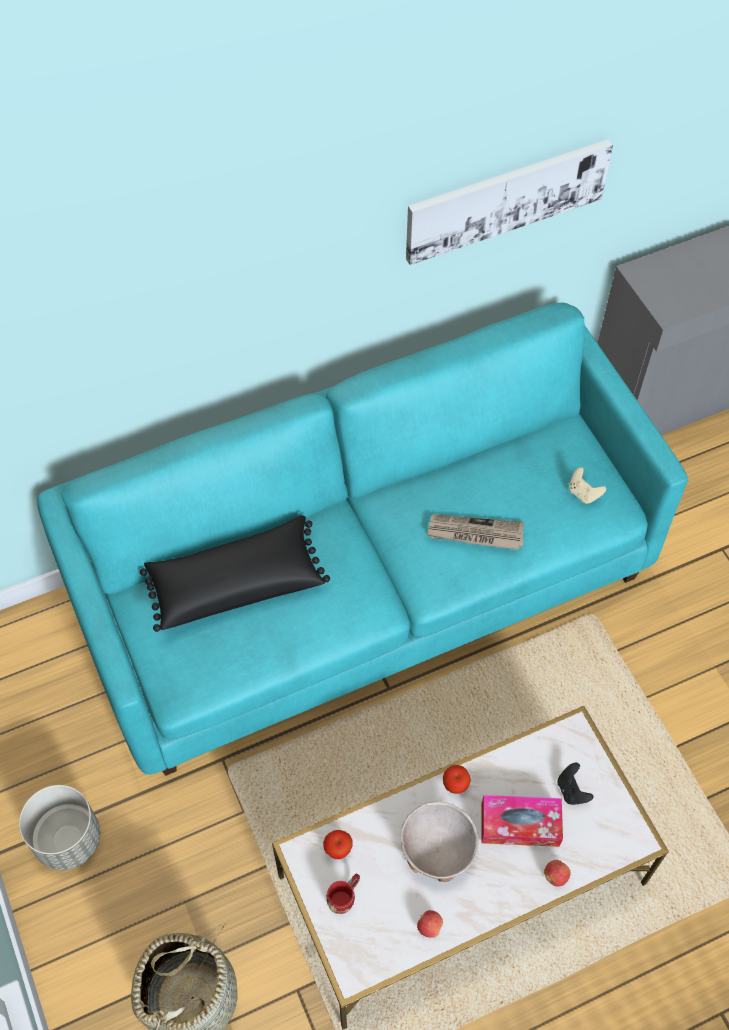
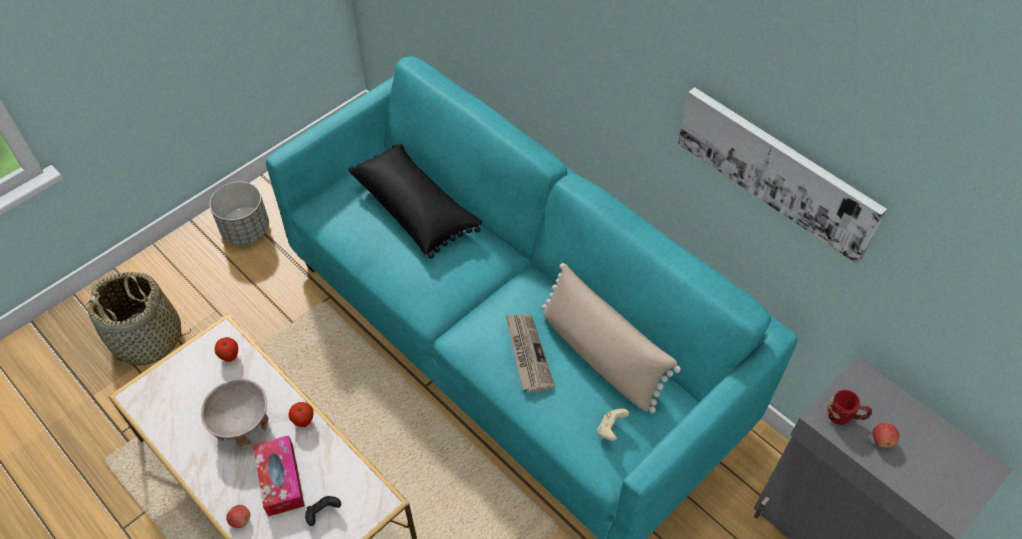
camera: 70 degrees right, 5 degrees down
(344, 897) = (192, 372): red mug -> red mug (844, 417)
(429, 926) = (179, 436): apple -> apple (882, 440)
(499, 473) = (601, 356): none -> beige pillow

